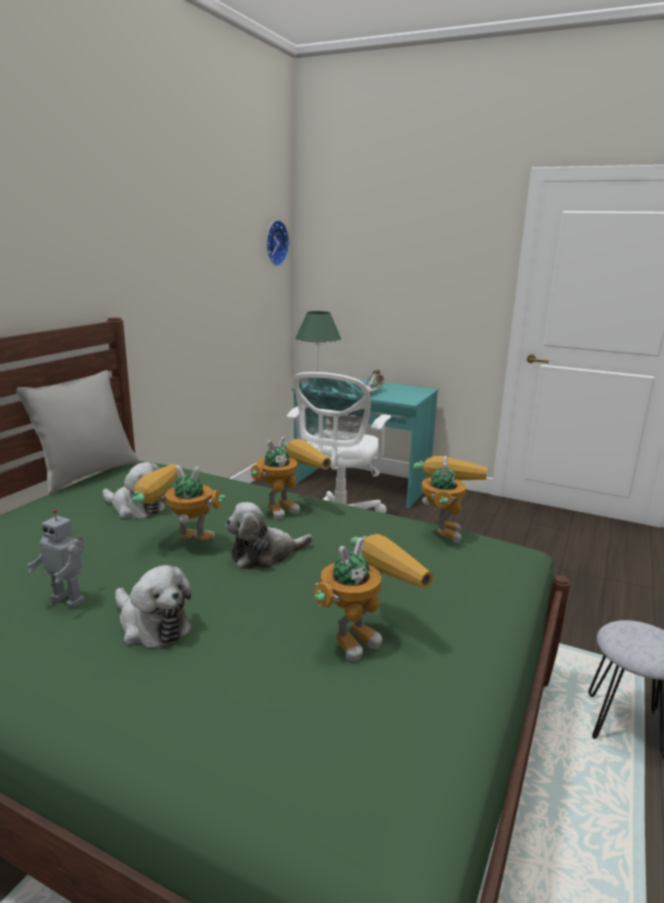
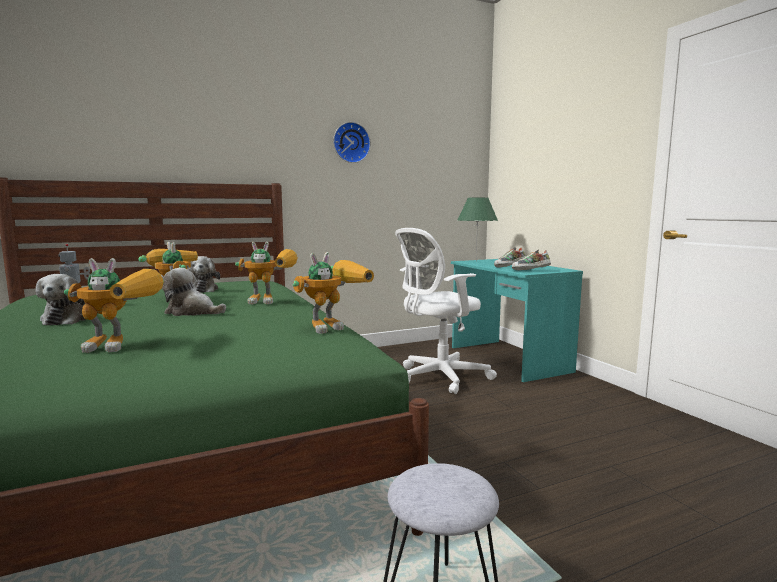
camera: 40 degrees right, 10 degrees down
(87, 474) = (228, 280): grey pillow -> none
(274, 243) = (461, 146): wall clock -> wall clock (351, 143)
(403, 396) = (530, 270): none -> shoe

